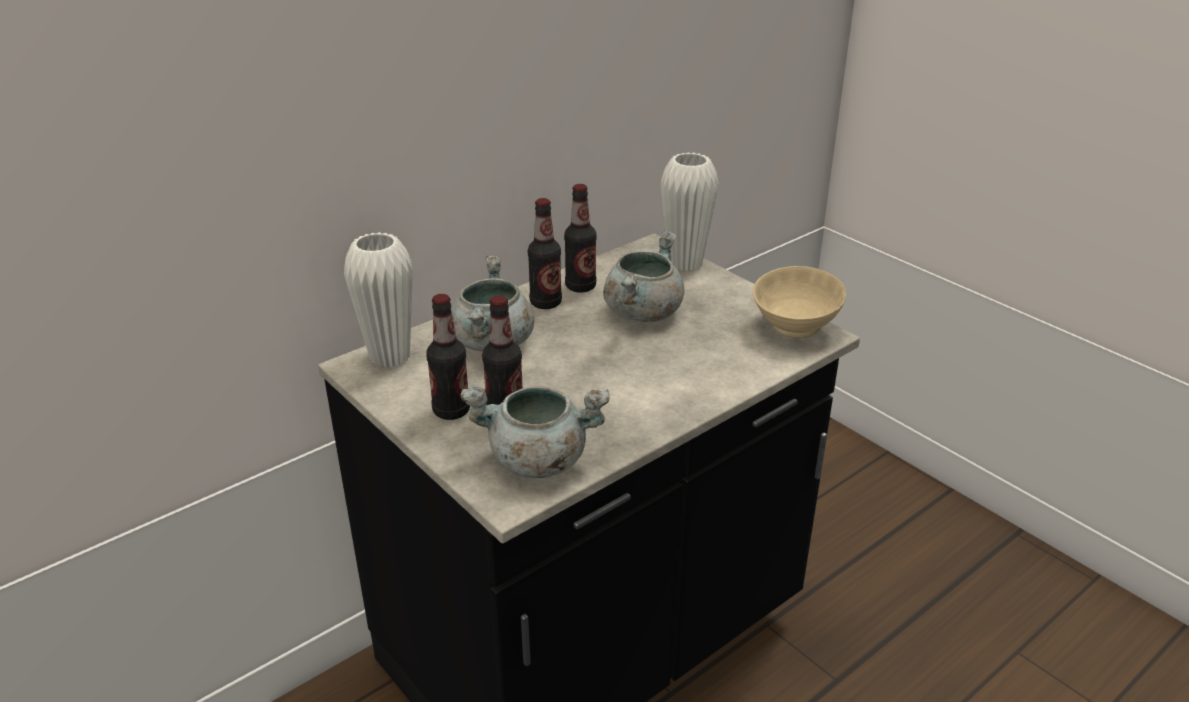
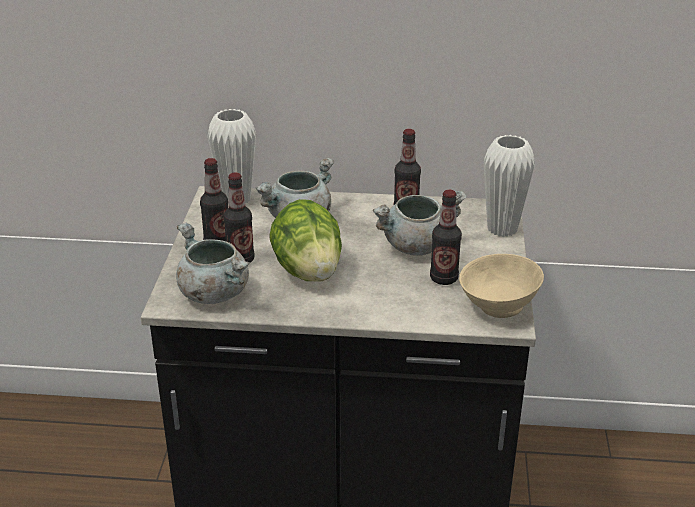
camera: 45 degrees right, 0 degrees up
(545, 303) = (367, 211): bottle -> bottle (444, 278)
(591, 386) = (308, 271): none -> lettuce

